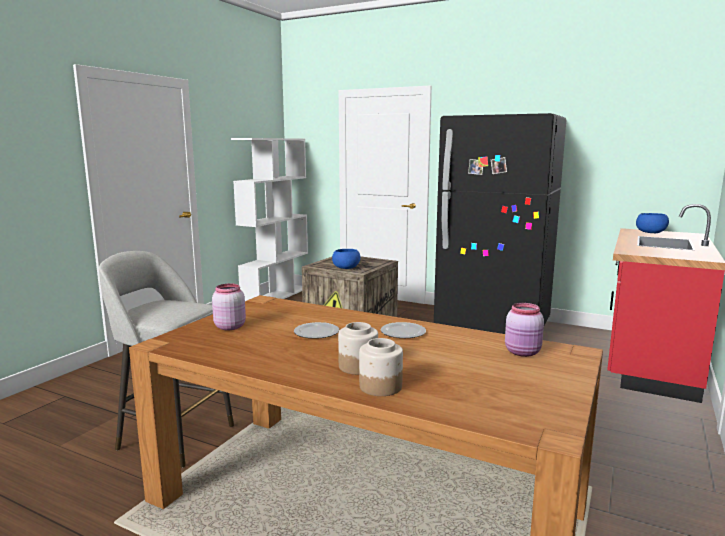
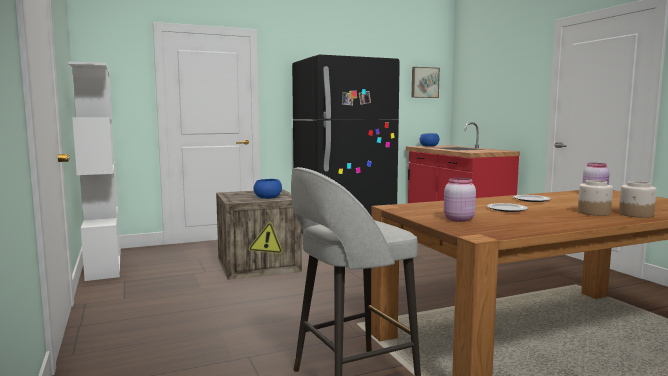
camera: 50 degrees left, 5 degrees down
(668, 136) = (424, 82): none -> picture

